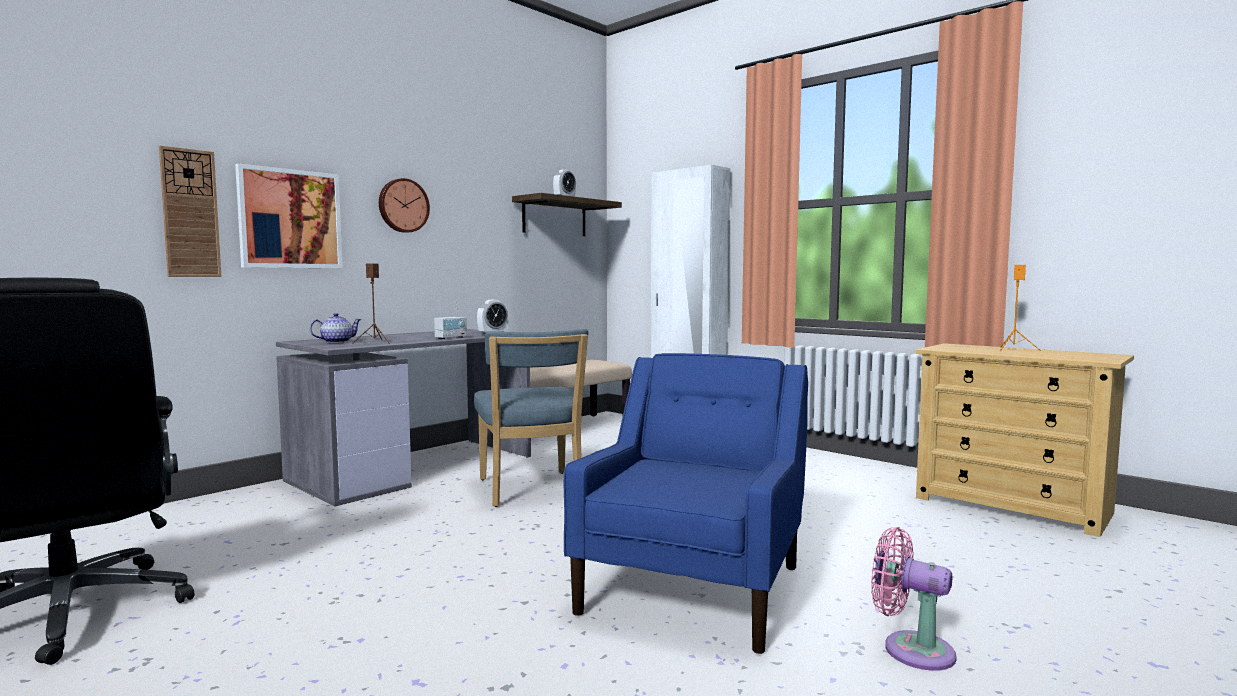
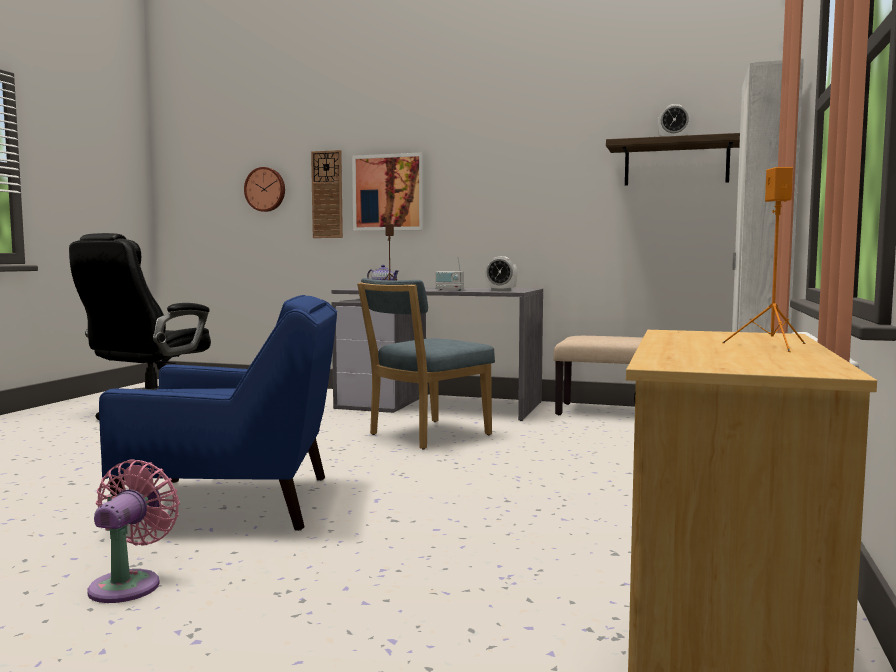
camera: 65 degrees right, 0 degrees up
(403, 205) = (482, 171): wall clock -> wall clock (265, 189)

